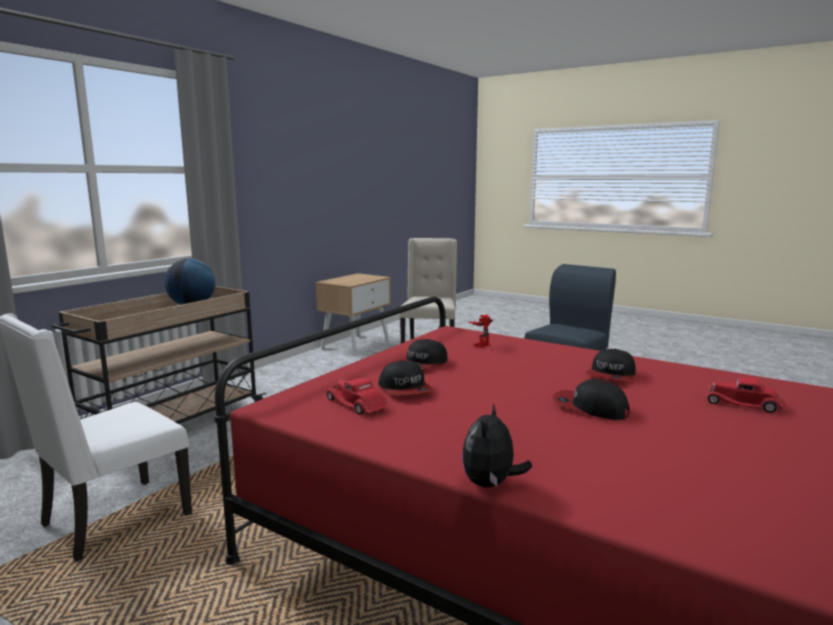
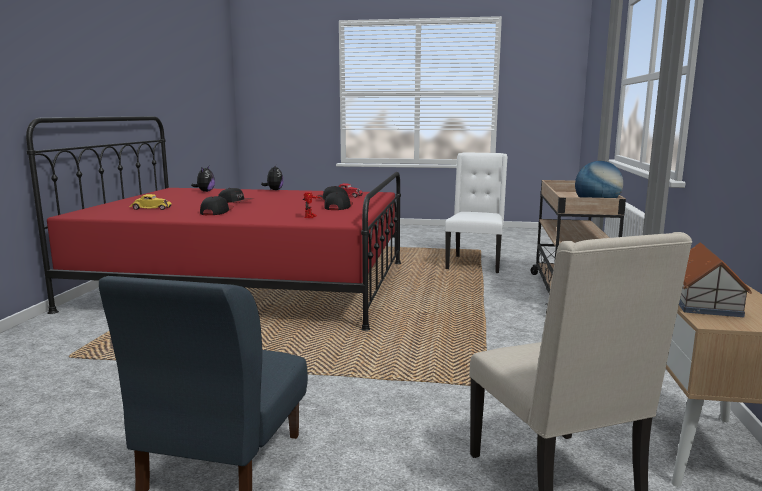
camera: 155 degrees right, 0 degrees up
(359, 280) = (703, 301): none -> toy house
(717, 516) = (205, 191): none -> plush toy
(744, 404) = (150, 208): red toy car -> yellow toy car

